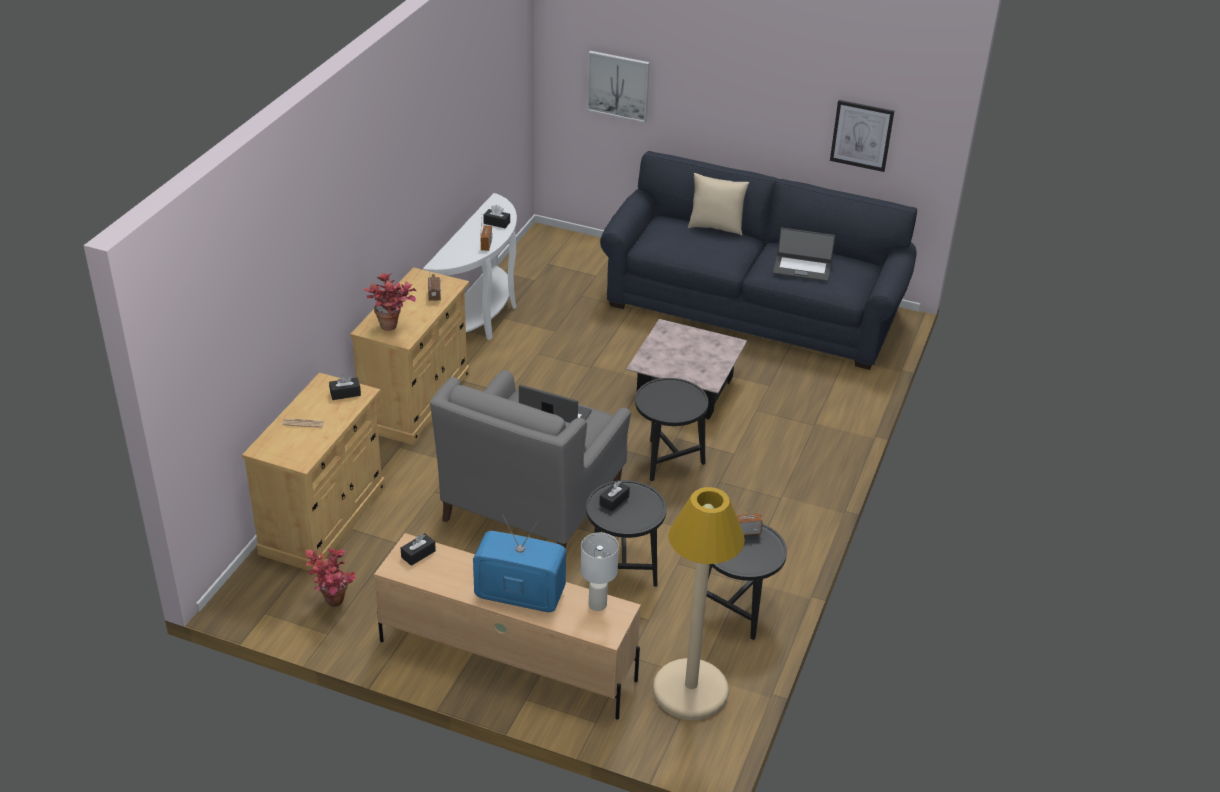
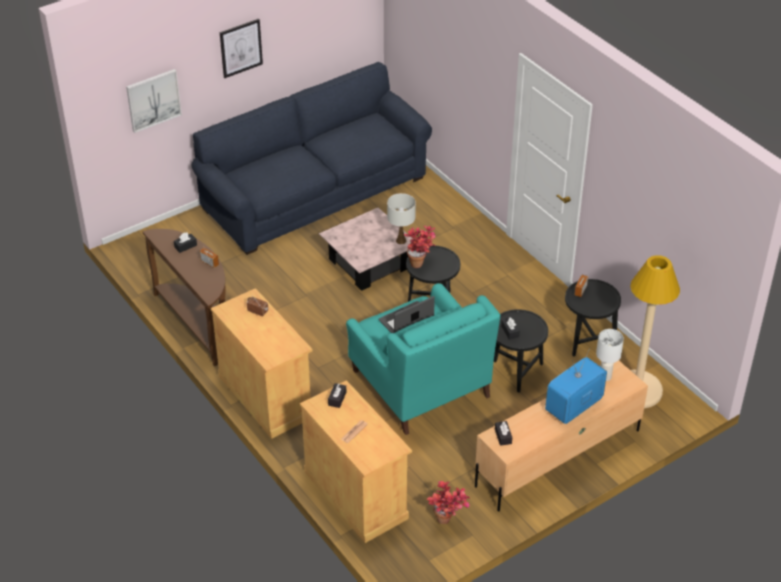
camera: 55 degrees left, 5 degrees up
(394, 328) = (280, 346): potted plant -> potted plant (420, 263)
(481, 318) = (198, 323): white console table -> brown console table
(533, 500) = (420, 383): grey armchair -> turquoise armchair
(709, 377) = (401, 240): none -> white table lamp
(716, 227) = (272, 155): beige pillow -> none
(802, 268) = (356, 142): laptop -> none
(861, 135) = (329, 35): picture -> picture (241, 48)

